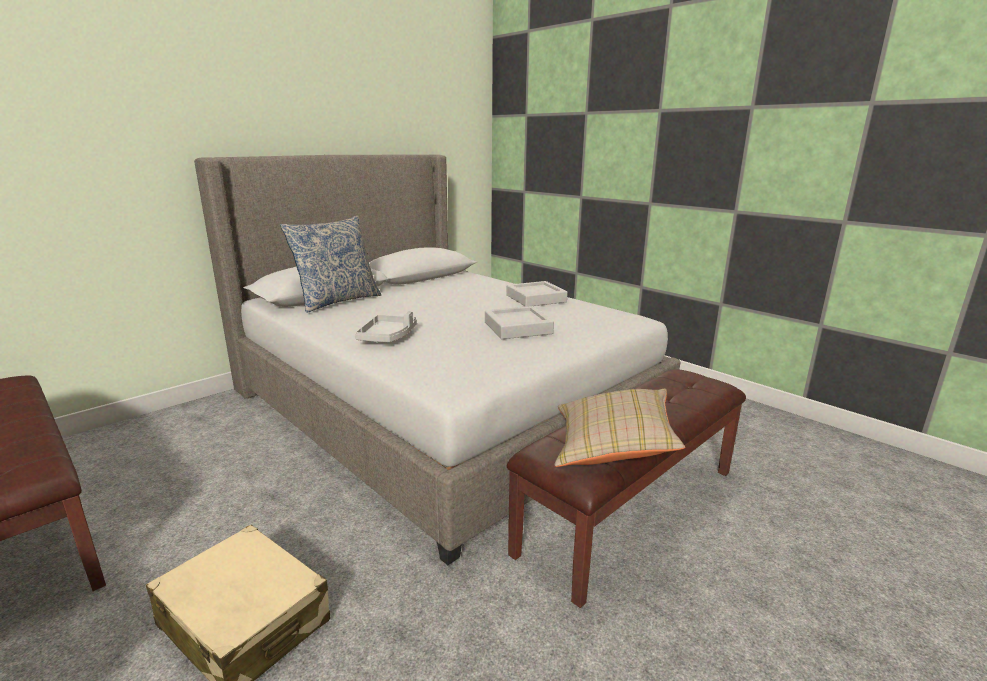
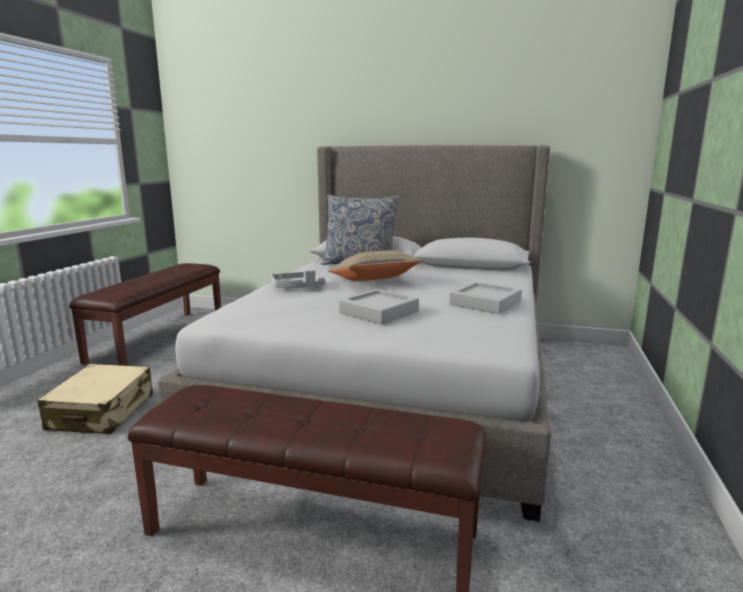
camera: 60 degrees right, 5 degrees down
(612, 447) = (219, 415): beige pillow -> beige pillow (374, 281)

